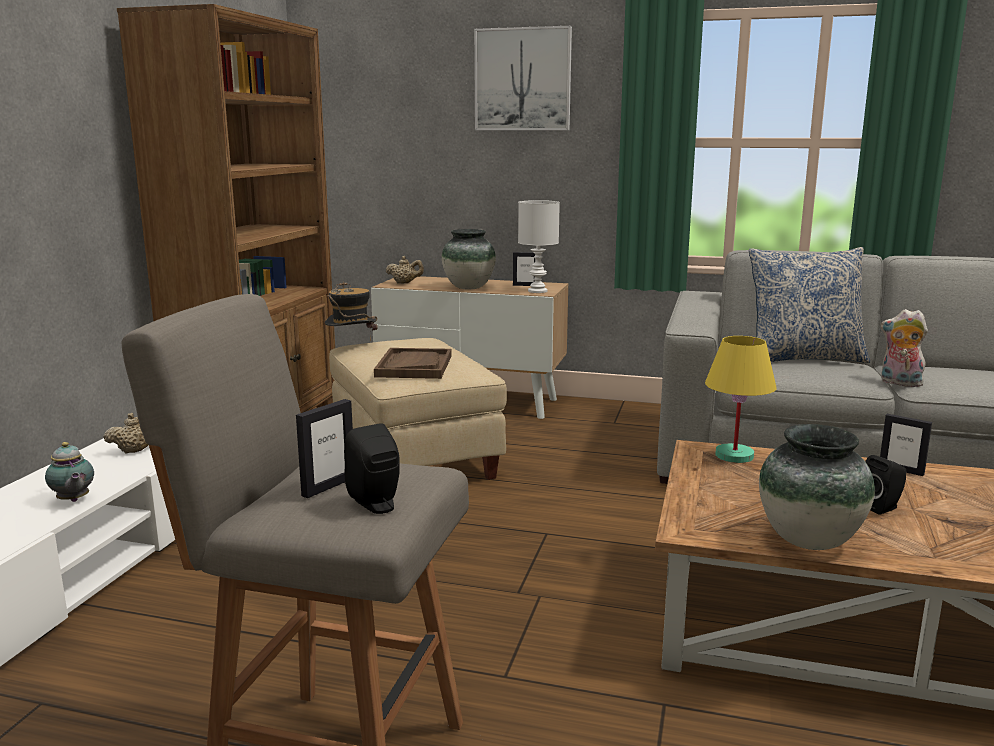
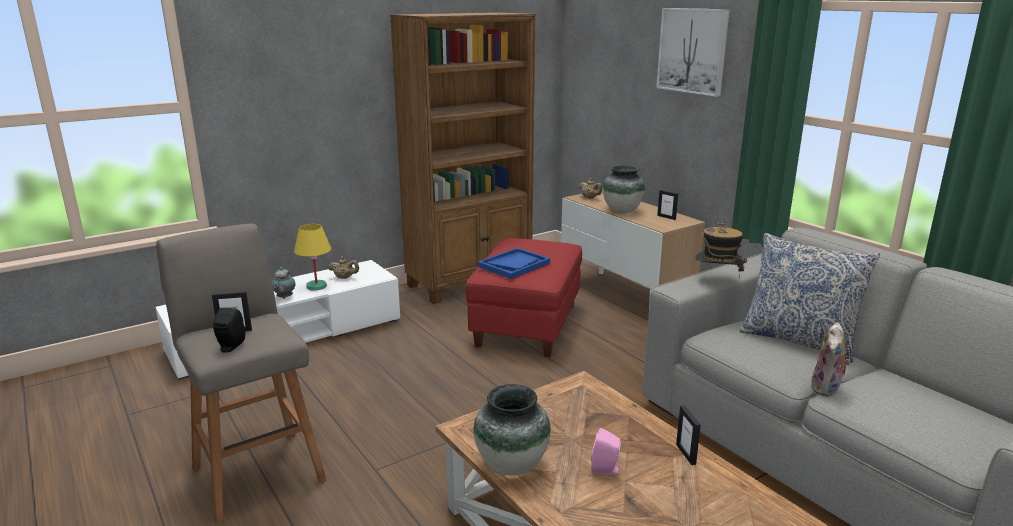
camera: 40 degrees right, 5 degrees up
(352, 346) = (511, 239): hat -> hat (717, 280)
(414, 366) = (514, 265): brown tray -> blue tray
(416, 456) = (528, 325): beige ottoman -> red ottoman
(537, 291) = (661, 225): white table lamp -> none
(734, 456) = (593, 396): yellow table lamp -> yellow table lamp (316, 286)
(882, 507) = (606, 470): black speaker -> pink speaker
(899, 383) = (827, 389): plush toy -> plush toy turned 135 degrees counterclockwise

